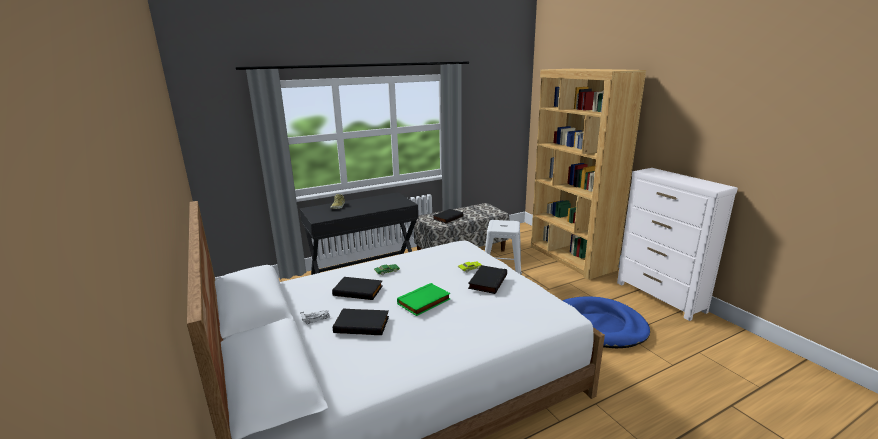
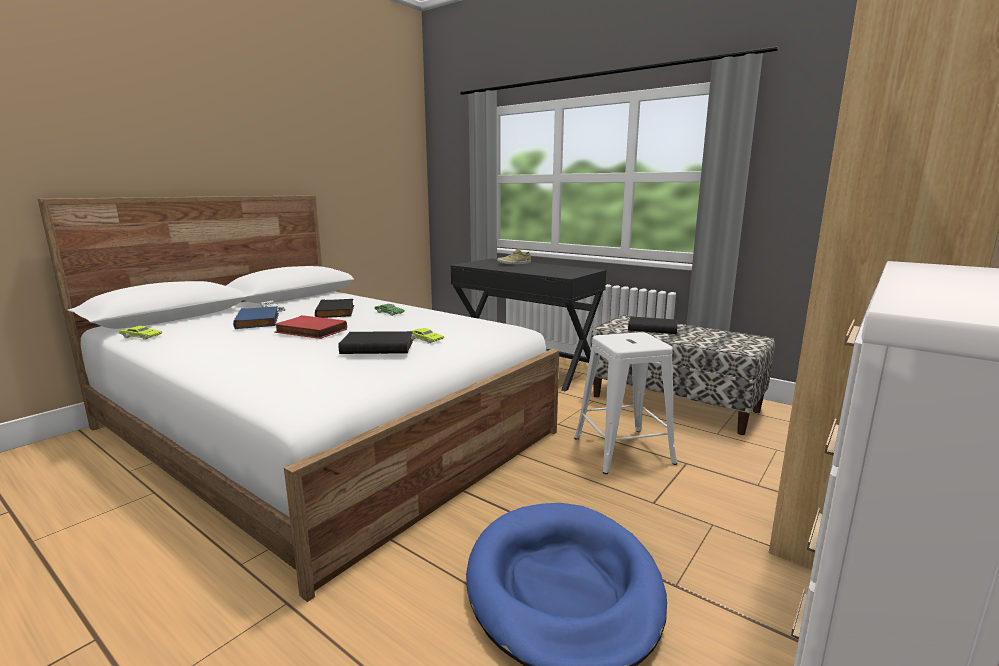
camera: 65 degrees right, 5 degrees down
(357, 388) = (141, 336): none -> green toy car
(362, 324) = (259, 321): black book -> blue book
(424, 302) = (309, 331): green book -> red book

